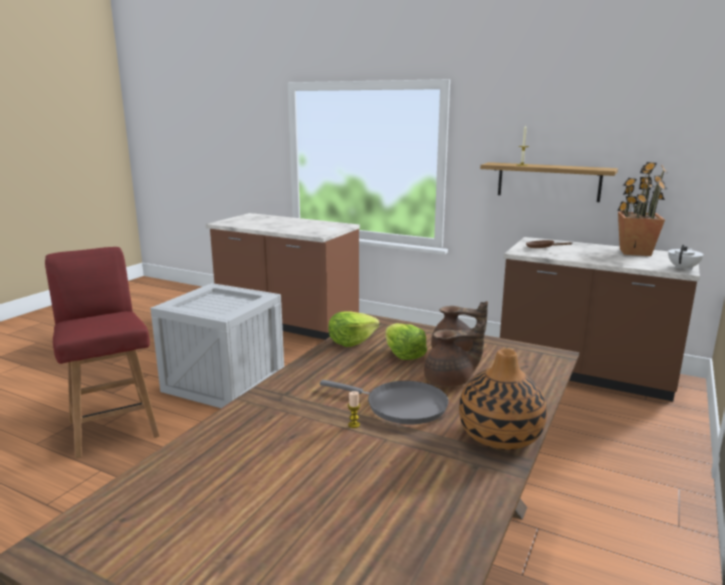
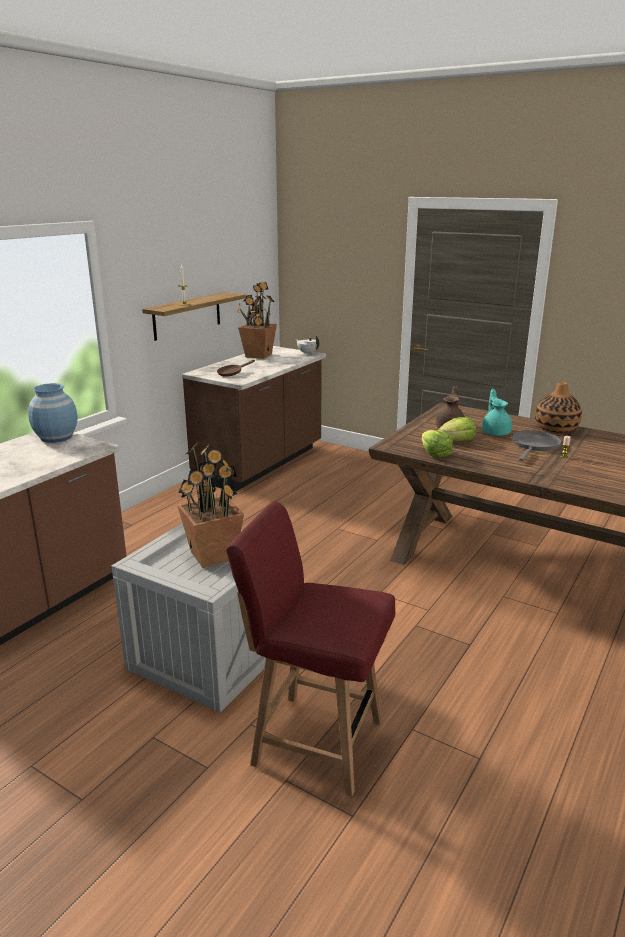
camera: 85 degrees left, 5 degrees up
(113, 427) = (315, 740): red chair -> red chair turned 45 degrees clockwise
(222, 306) = (213, 555): none -> potted plant
(336, 227) = (56, 437): none -> blue vase
(450, 381) = (495, 432): brown teapot -> turquoise teapot

